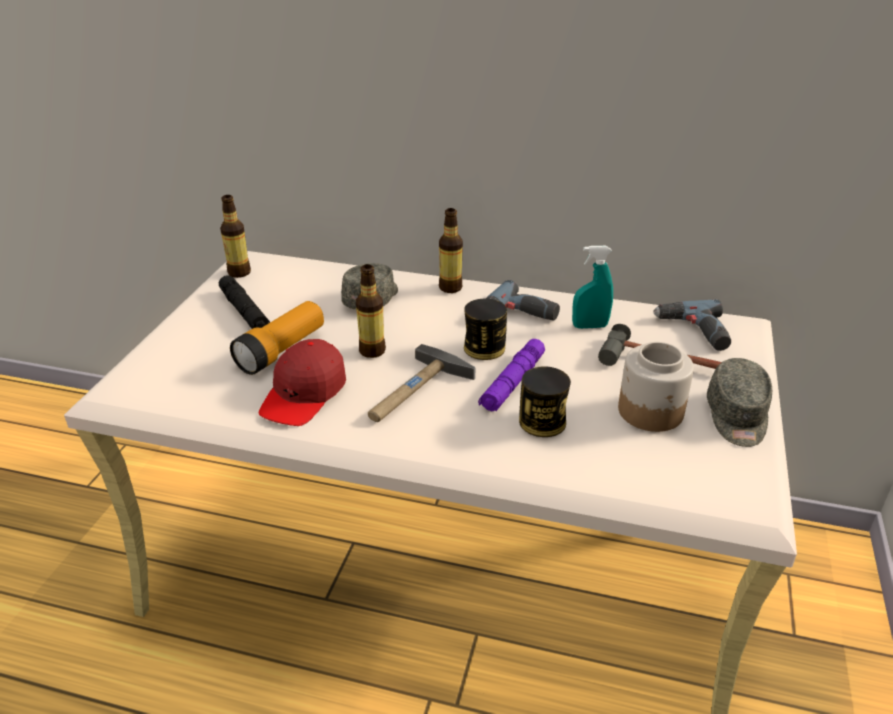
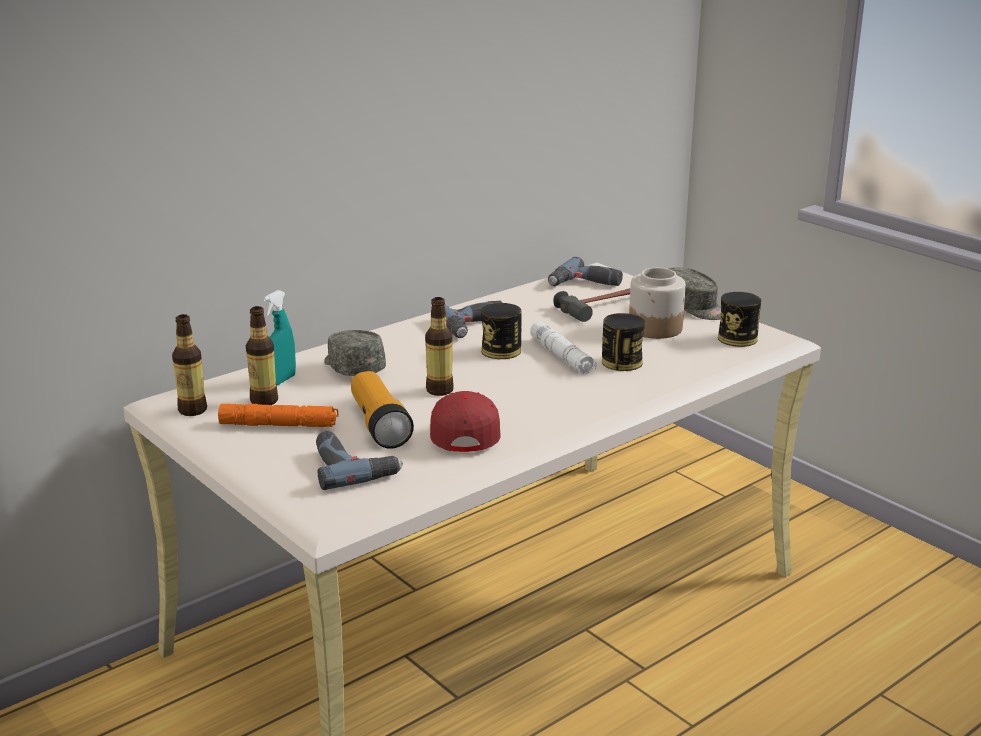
camera: 55 degrees left, 10 degrees down
(200, 369) = (353, 466): none -> power drill
(244, 311) = (279, 425): black flashlight -> orange flashlight
(304, 394) = (464, 432): red cap -> red cap turned 150 degrees counterclockwise
(415, 392) = (524, 391): hammer -> none
(450, 288) = (389, 335): bottle -> bottle (264, 401)
(512, 383) = (562, 356): purple flashlight -> white flashlight
(589, 326) = (527, 309): turquoise spray bottle -> turquoise spray bottle (281, 380)
(703, 476) = (737, 338): none -> can

